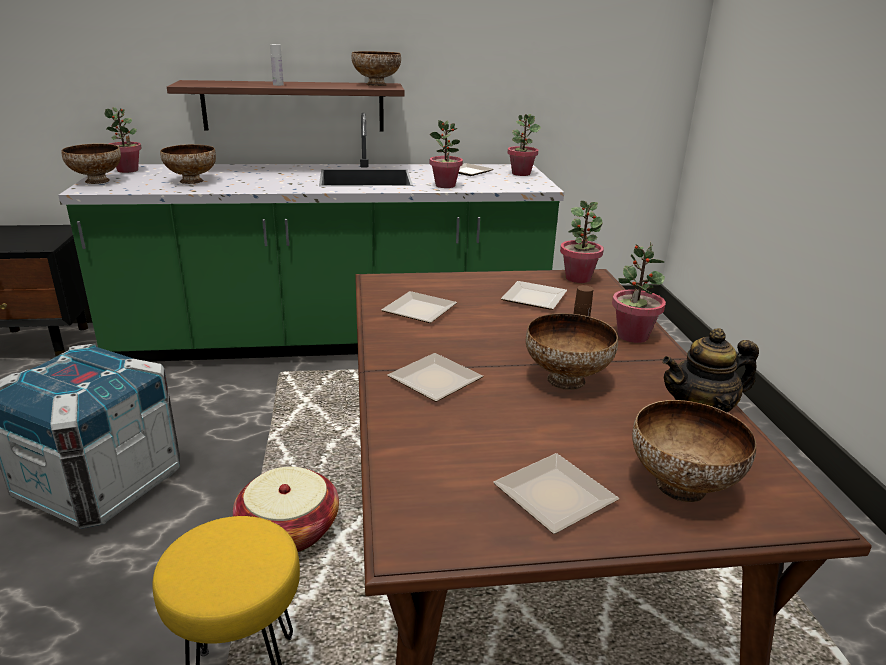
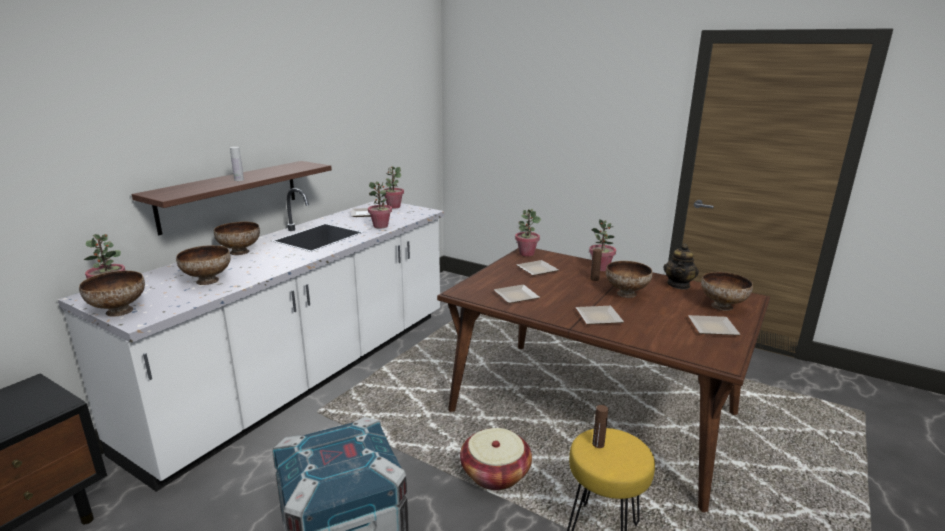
camera: 50 degrees left, 5 degrees down
(231, 539) = (598, 444): none -> brown bottle
(333, 340) = (308, 375): green counter -> white counter
(376, 85) = (298, 165): bowl -> bowl (240, 252)

